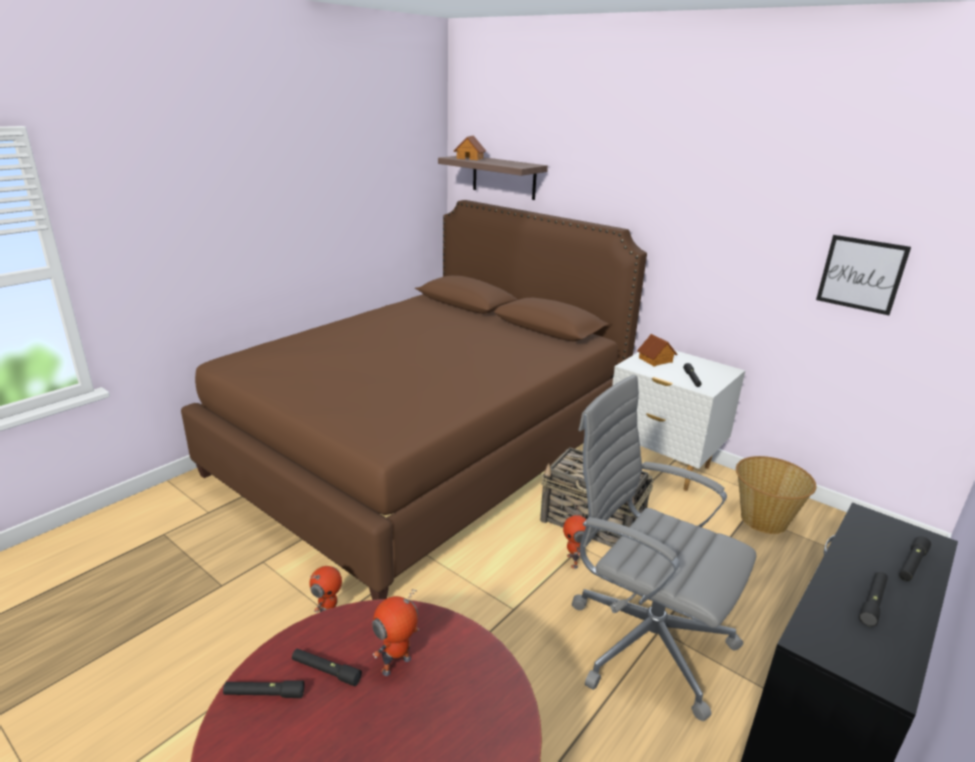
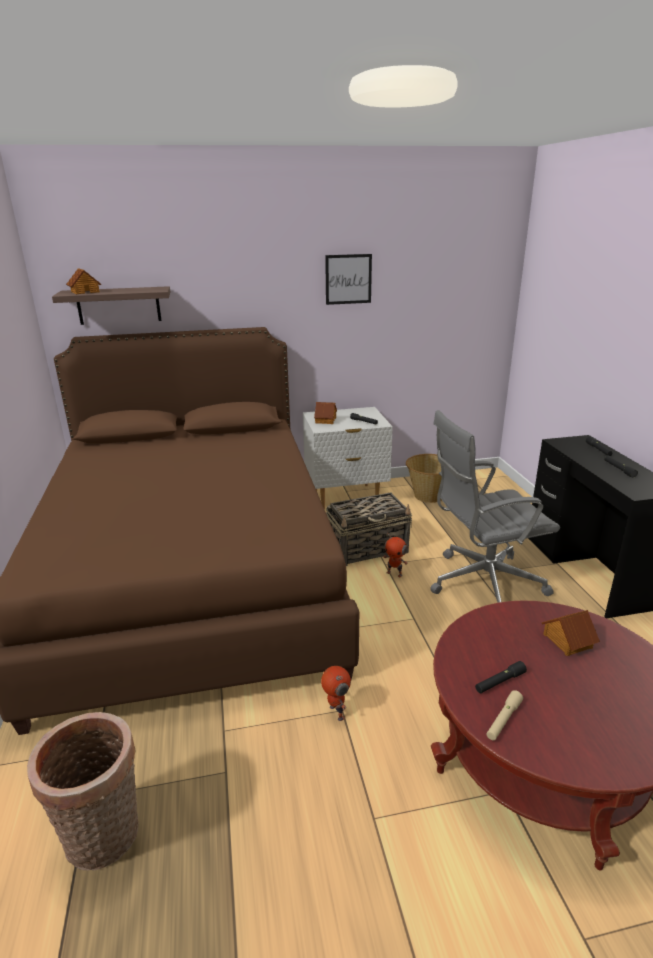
camera: 50 degrees left, 0 degrees up
(133, 561) = (105, 838): none -> basket
(264, 694) = (503, 720): black flashlight -> beige flashlight
(397, 666) = (516, 648): toy robot -> none
(450, 710) = (567, 641): none -> toy house
(861, 274) = (430, 320): picture -> picture (348, 279)

